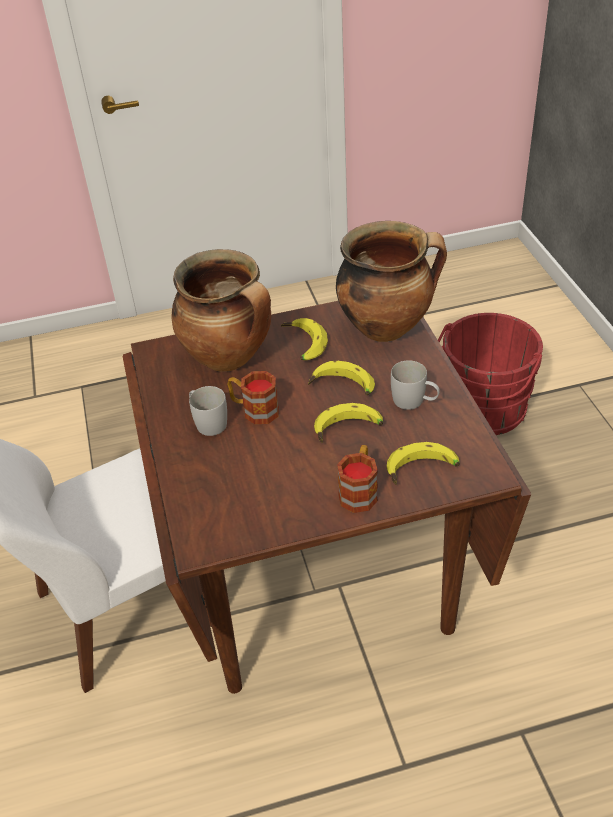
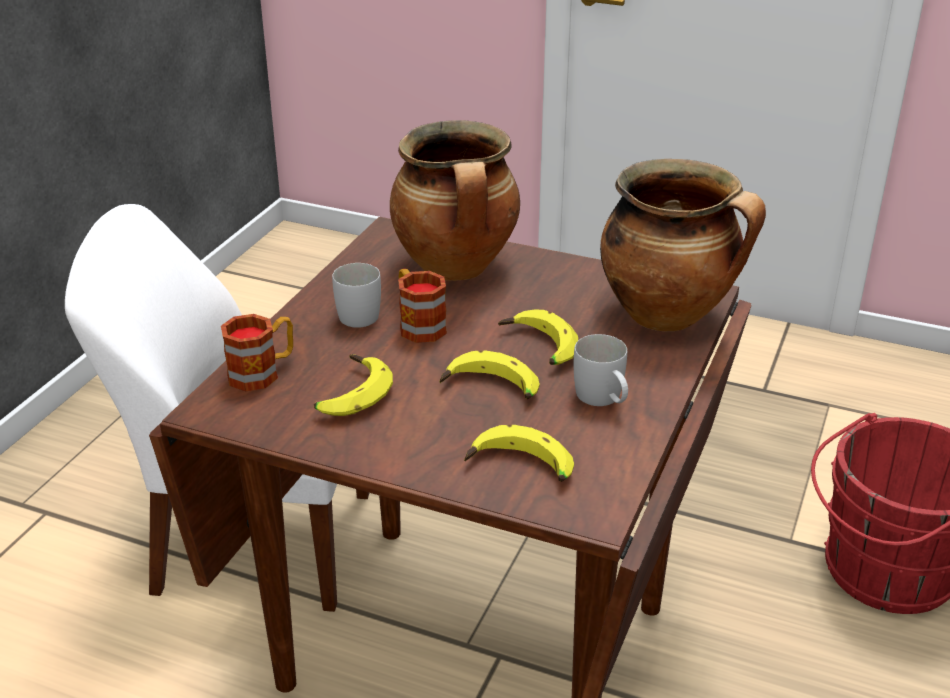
camera: 35 degrees right, 10 degrees down
(302, 345) = (547, 291): banana -> banana (349, 394)
(359, 491) = (425, 449): mug -> mug (262, 372)

